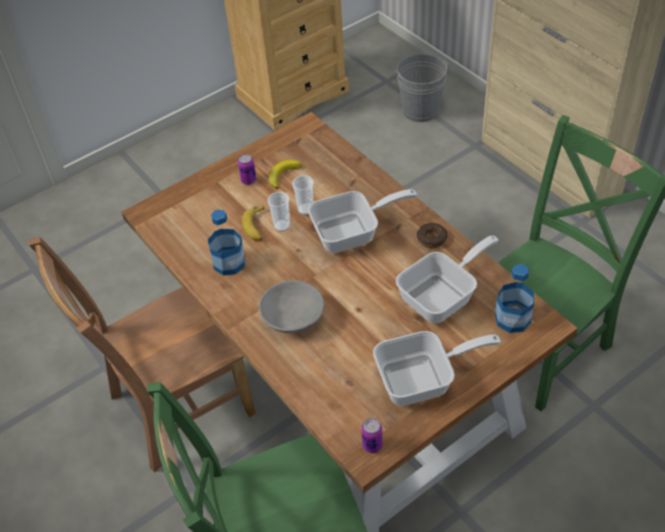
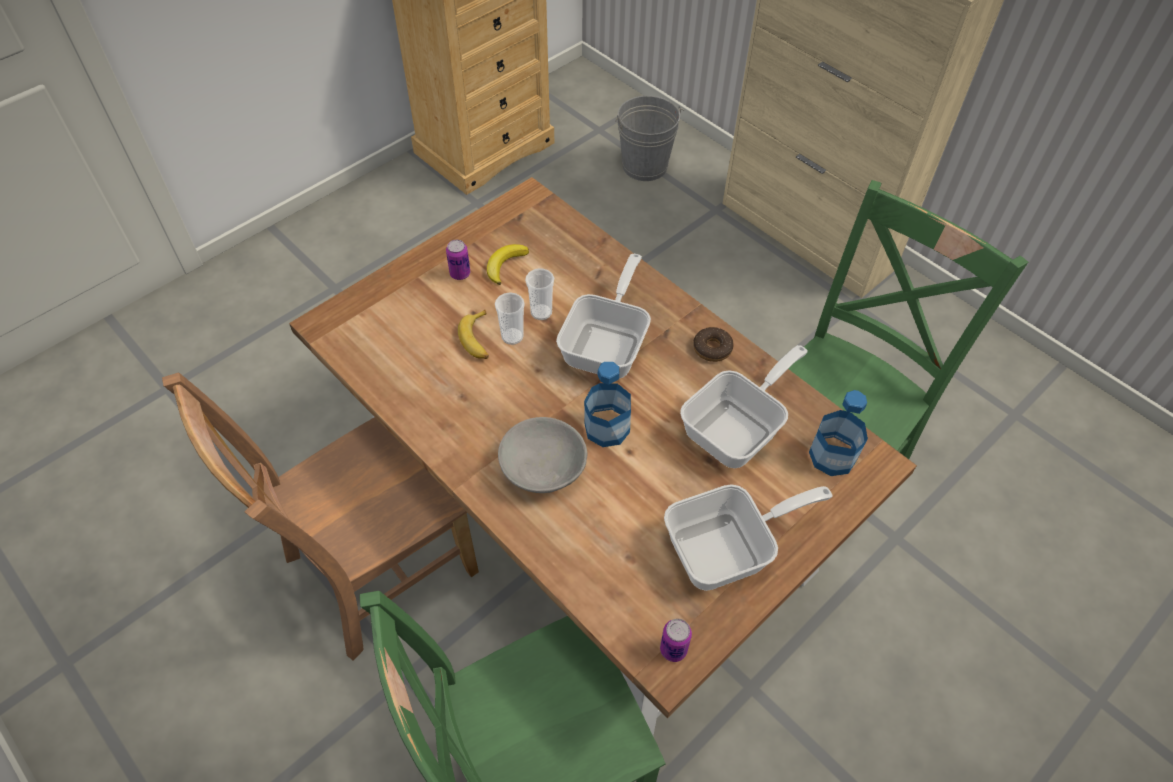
camera: 10 degrees left, 5 degrees up
(229, 263) = (446, 392): bottle -> bottle (607, 428)
(353, 233) = (608, 344): frying pan -> frying pan turned 45 degrees counterclockwise

